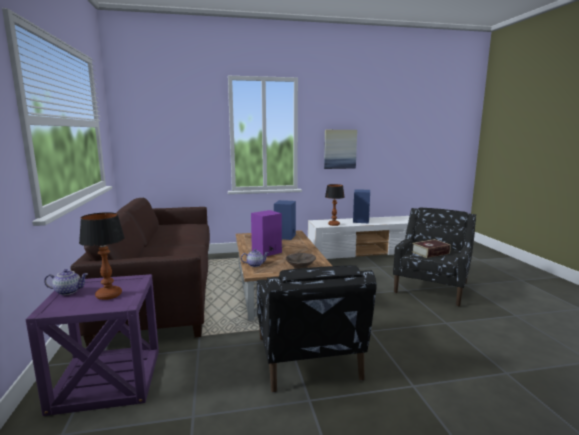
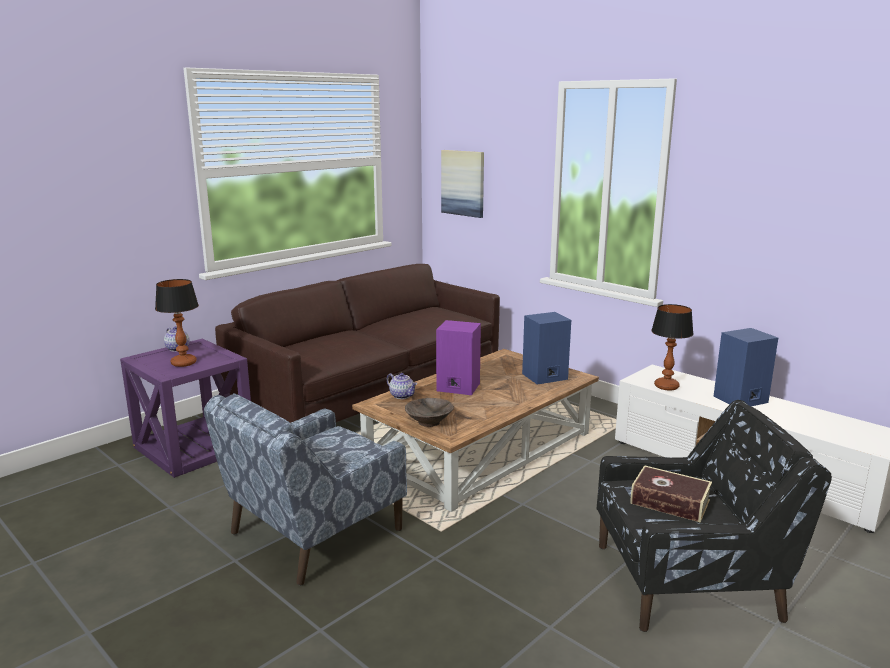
camera: 55 degrees right, 5 degrees up
(307, 359) = (313, 533): black armchair -> blue armchair
(340, 149) = (751, 233): picture -> picture (463, 183)

